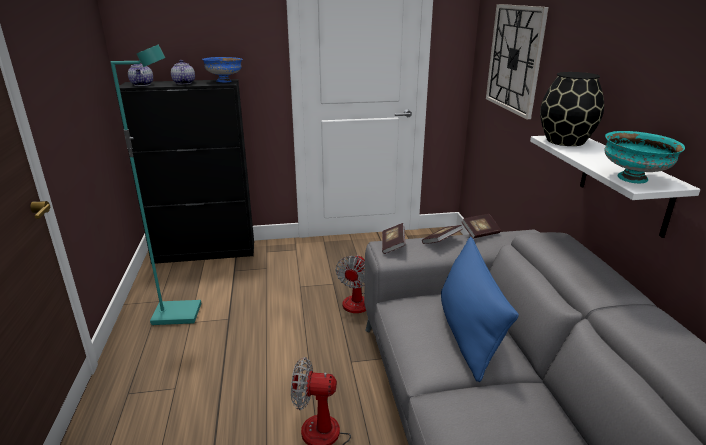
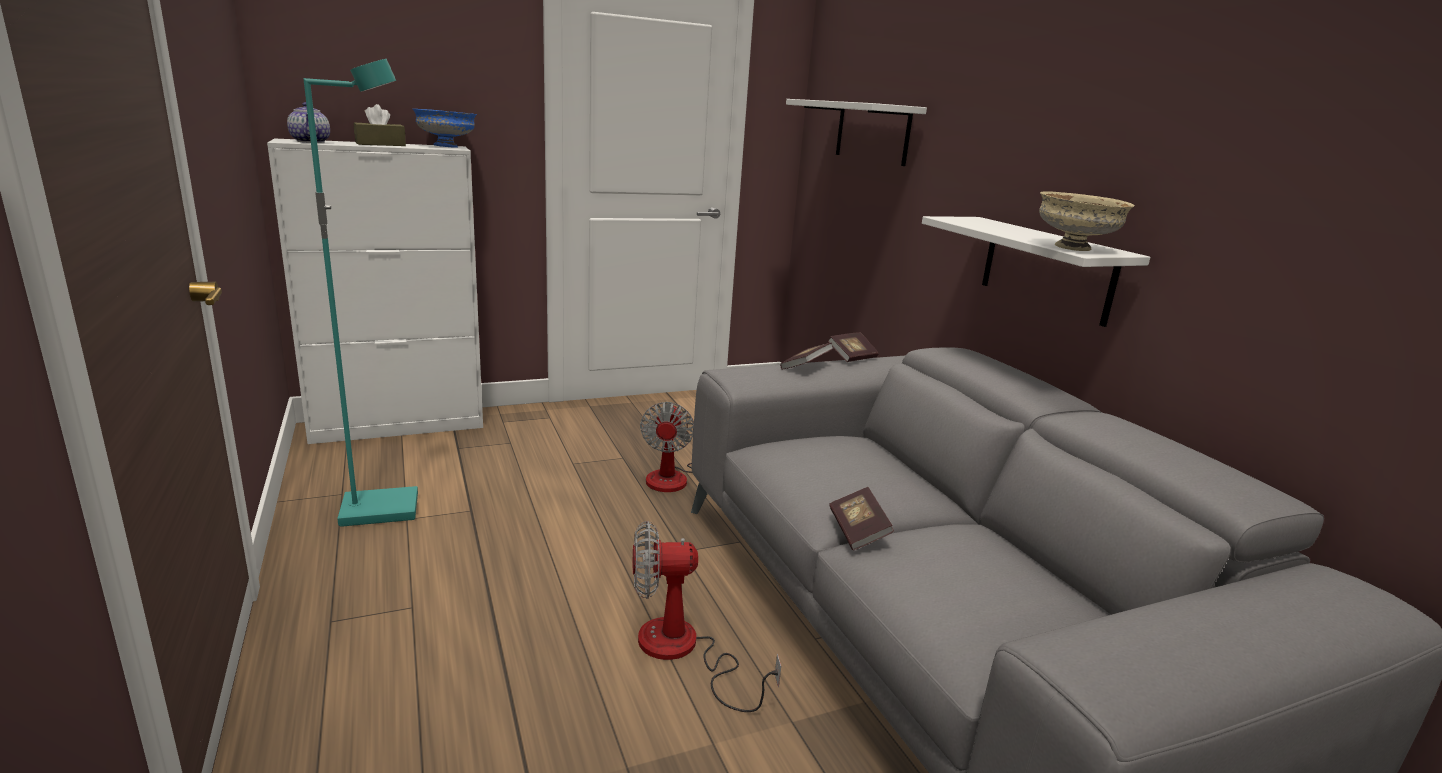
camera: 15 degrees left, 5 degrees down
(183, 83) = (380, 144): teapot -> brown tissue box
(205, 252) = (399, 425): black cabinet -> white cabinet
(393, 245) = (741, 372): book -> book (858, 531)
(467, 331) = (868, 473): blue pillow -> none
(515, 59) = (872, 132): wall clock -> white shelf
(564, 141) = (967, 220): black vase -> none
(634, 179) = (1074, 248): turquoise bowl -> beige bowl

